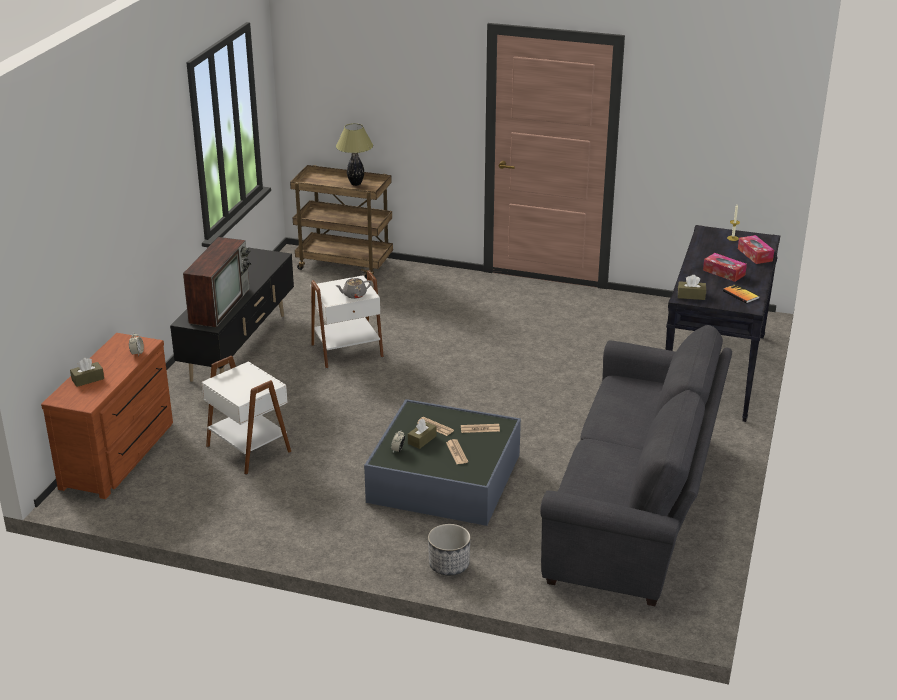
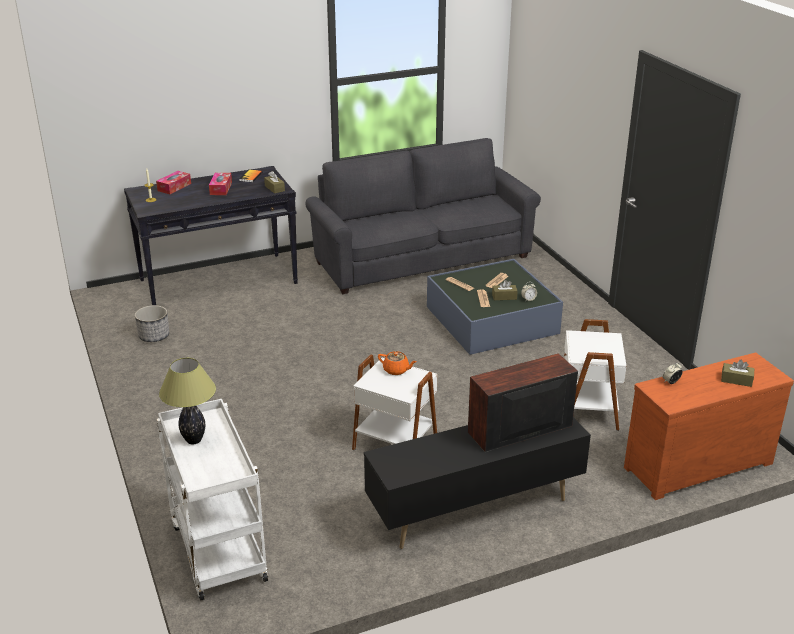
camera: 130 degrees left, 0 degrees up
(345, 264) = (216, 551): brown cart -> white cart
(354, 295) = (396, 370): grey teapot -> orange teapot
(449, 565) = (561, 286): planter -> planter (154, 336)

